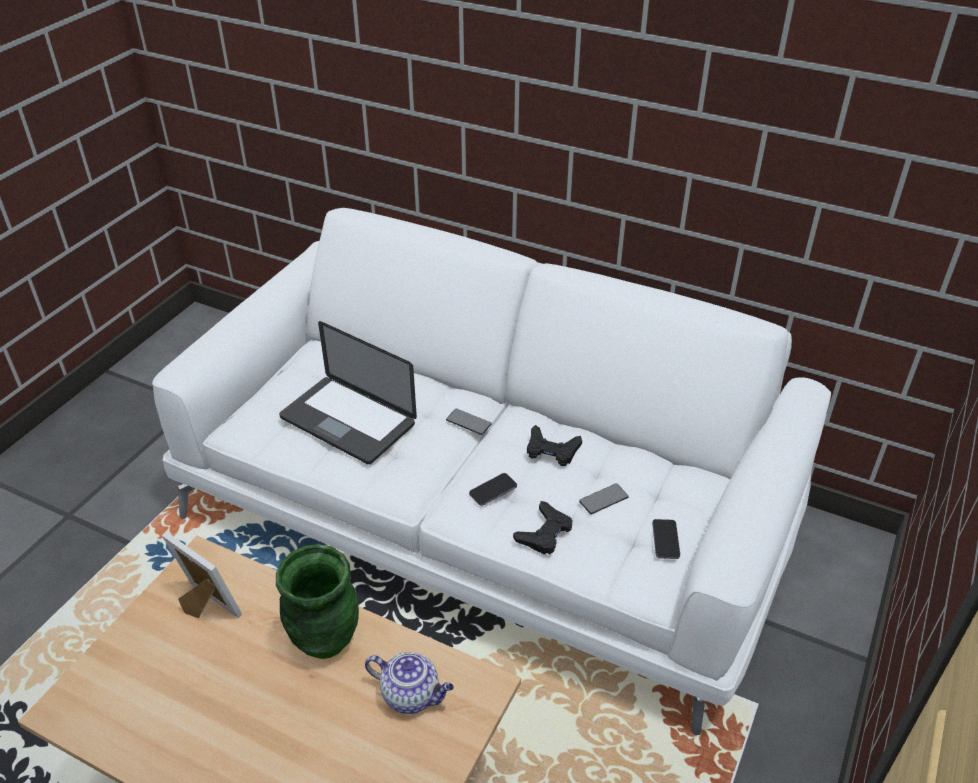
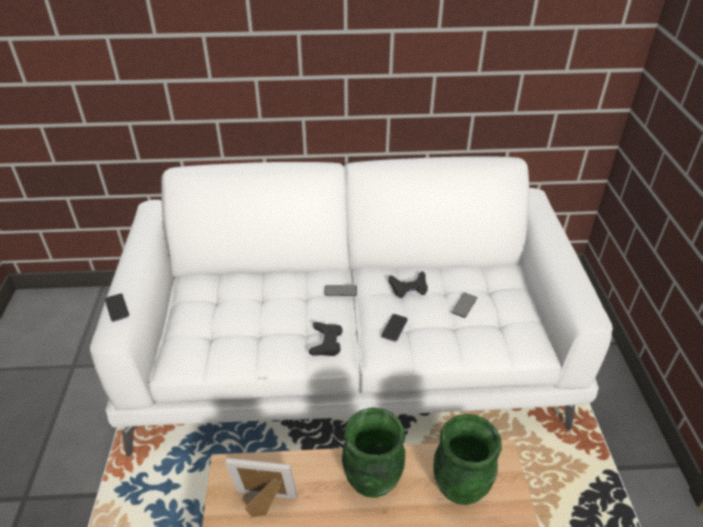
camera: 30 degrees left, 0 degrees up
(348, 421) = (257, 323): laptop -> none
(412, 695) = (460, 487): teapot -> green vase
(544, 533) = (448, 341): black game controller -> black game controller (326, 342)
(665, 540) = (519, 315): phone -> phone (117, 308)

